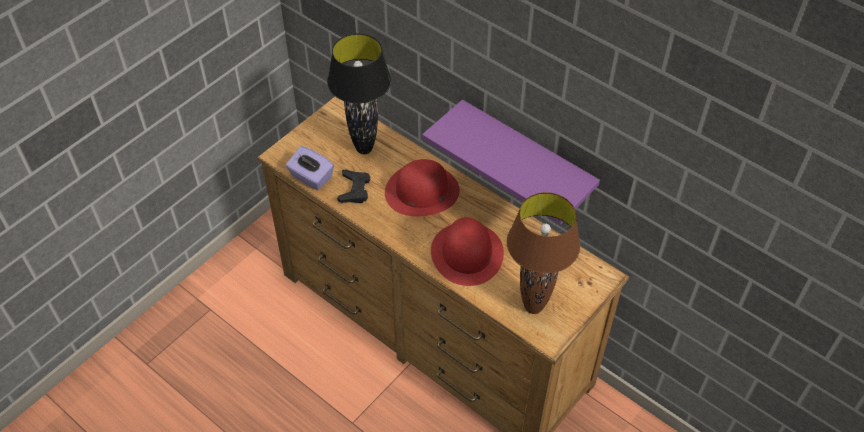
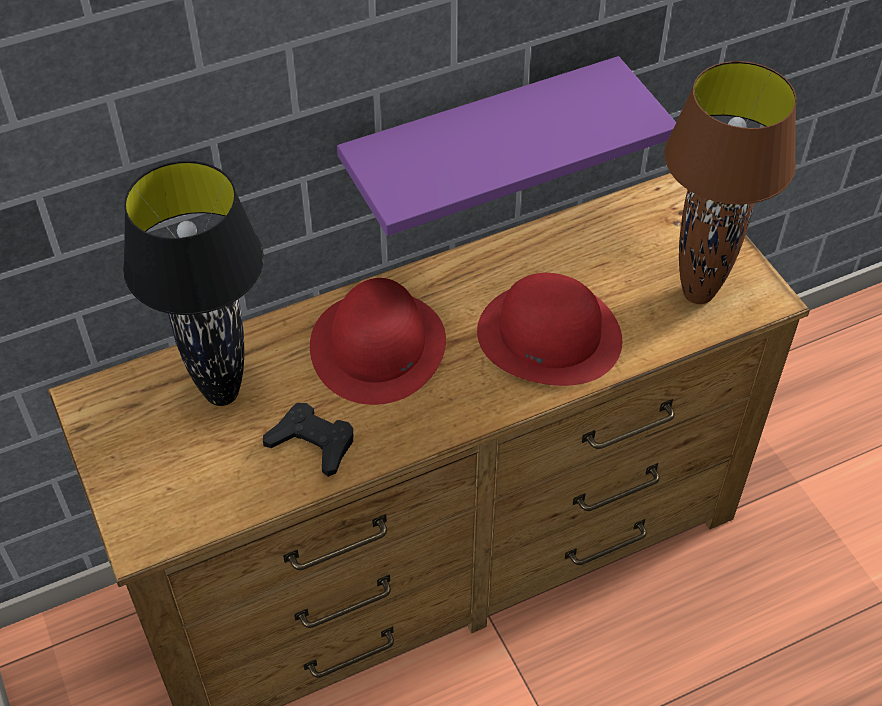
camera: 65 degrees left, 0 degrees up
(311, 177) = (237, 503): purple tissue box -> none

